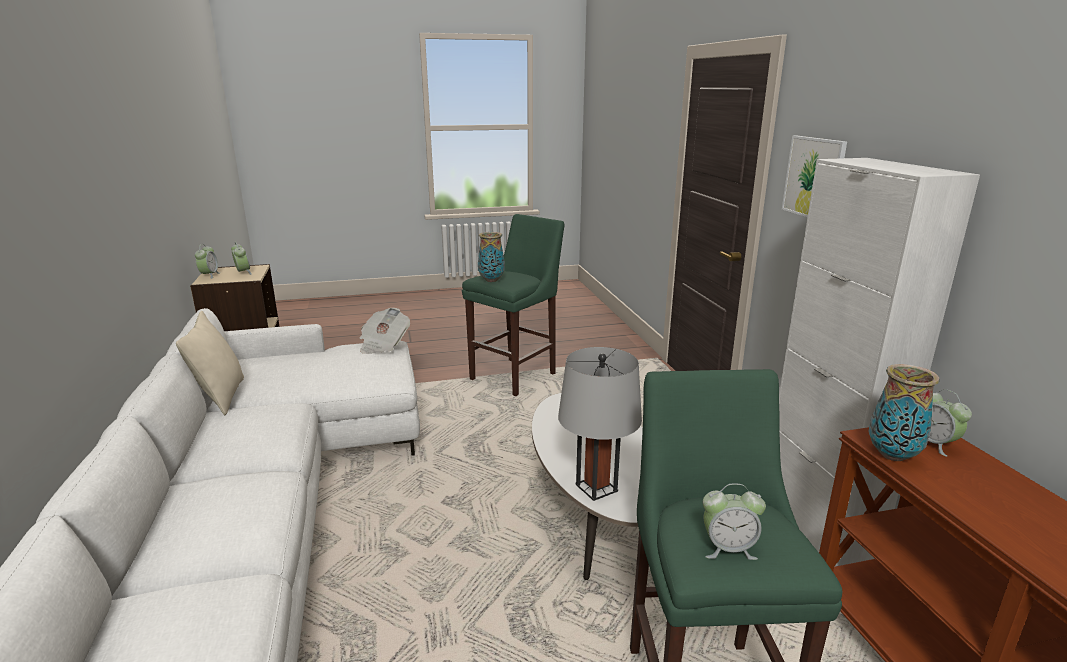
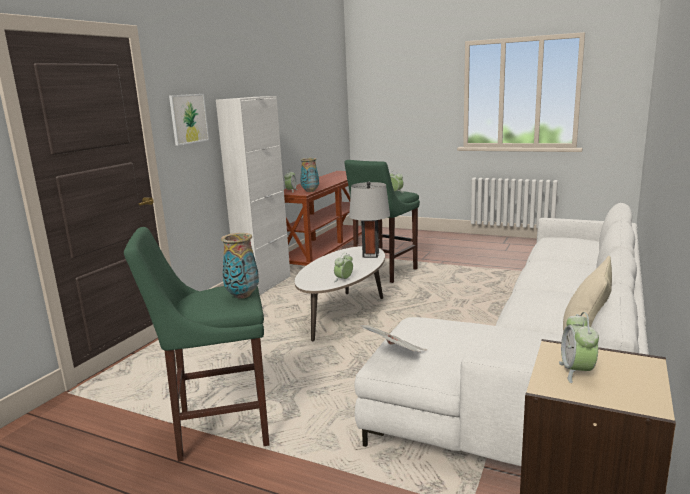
camera: 140 degrees left, 5 degrees down
(209, 275) = (645, 381): alarm clock -> alarm clock (344, 280)

